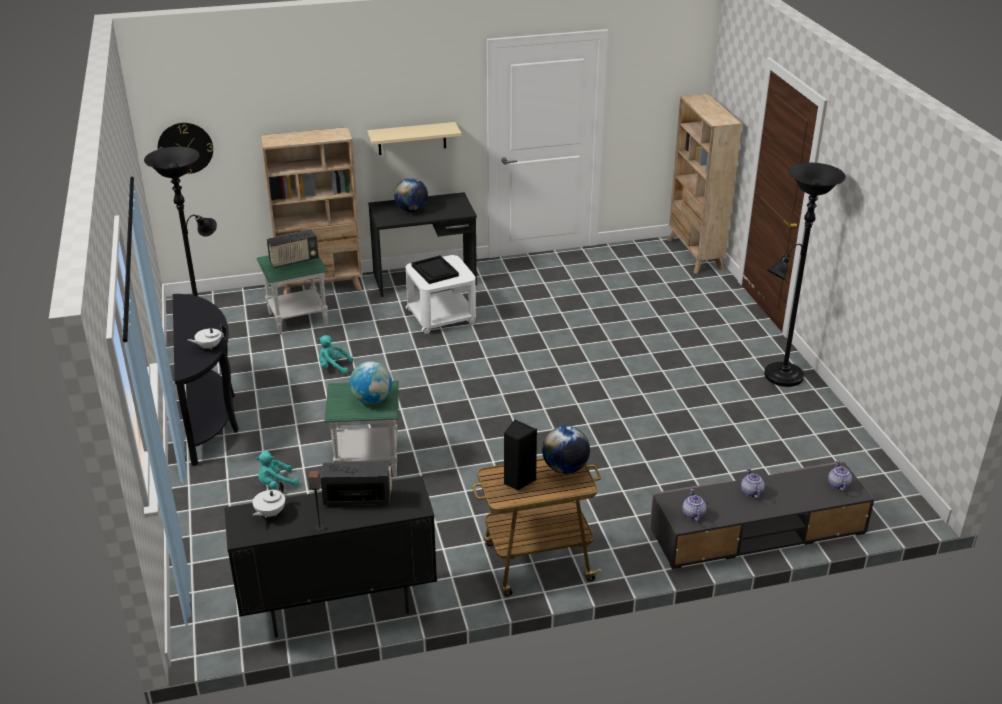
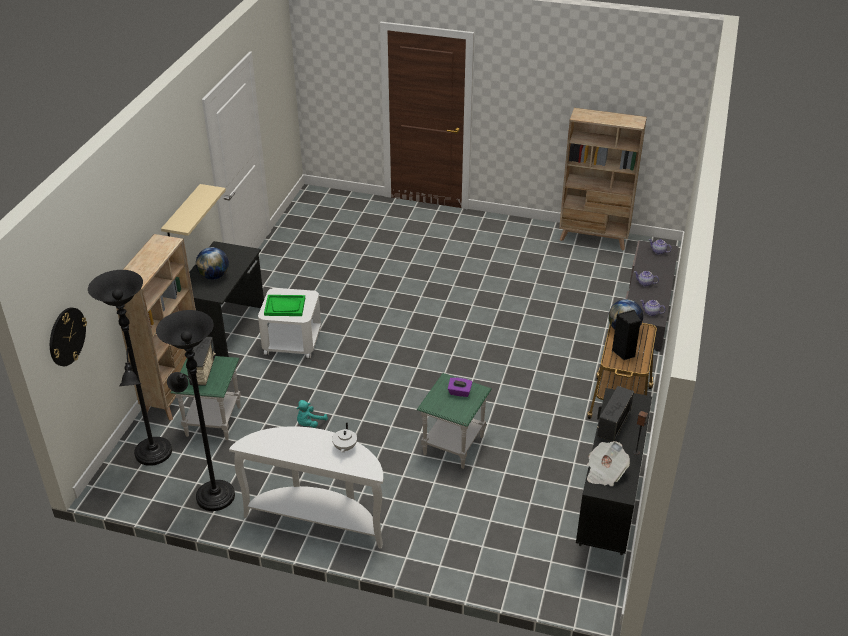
camera: 60 degrees left, 5 degrees up
(211, 417) = (318, 518): black console table -> white console table
(270, 513) = (604, 472): white teapot -> newspaper
(276, 484) = (444, 504): turquoise plush toy -> none
(372, 400) = (459, 392): globe -> purple tissue box
(435, 271) = (285, 306): black tray -> green tray
(694, 254) = (332, 197): beige bookcase -> beige bookcase (594, 238)
(780, 377) = (508, 230): black floor lamp -> black floor lamp (153, 456)

